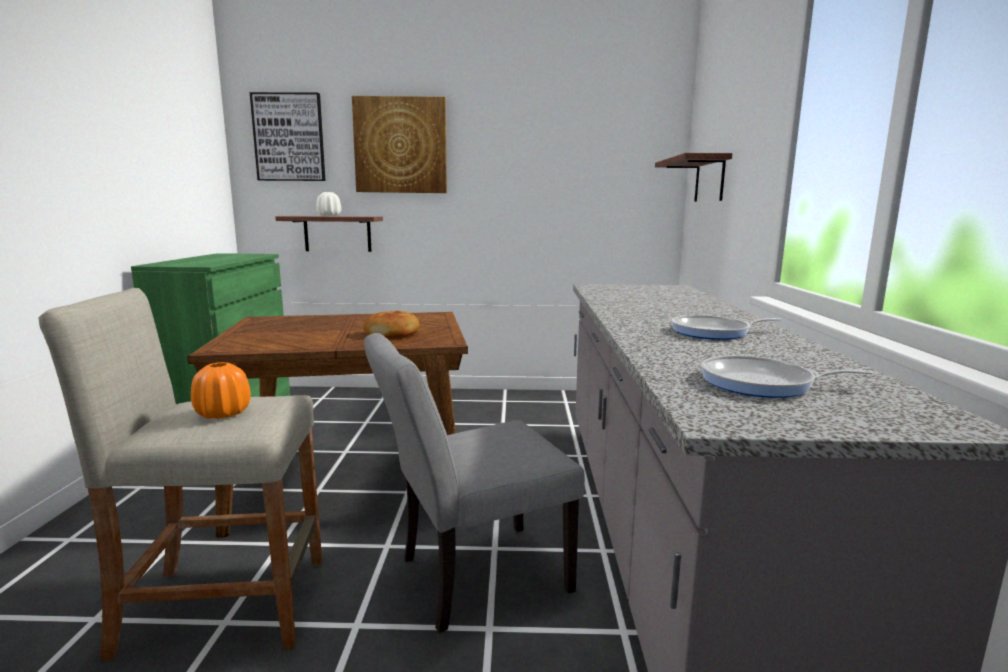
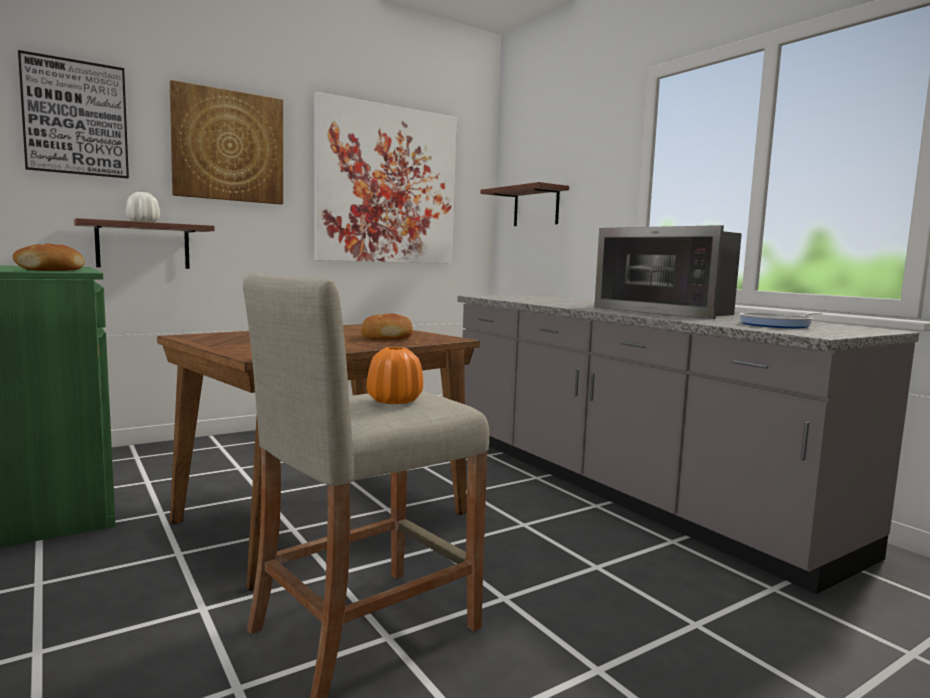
camera: 35 degrees left, 5 degrees down
(196, 263) = (50, 270): none -> bread
(471, 577) = (537, 545): grey chair -> none
(552, 166) = (387, 185): none -> picture
(714, 332) = (668, 311): frying pan -> microwave

